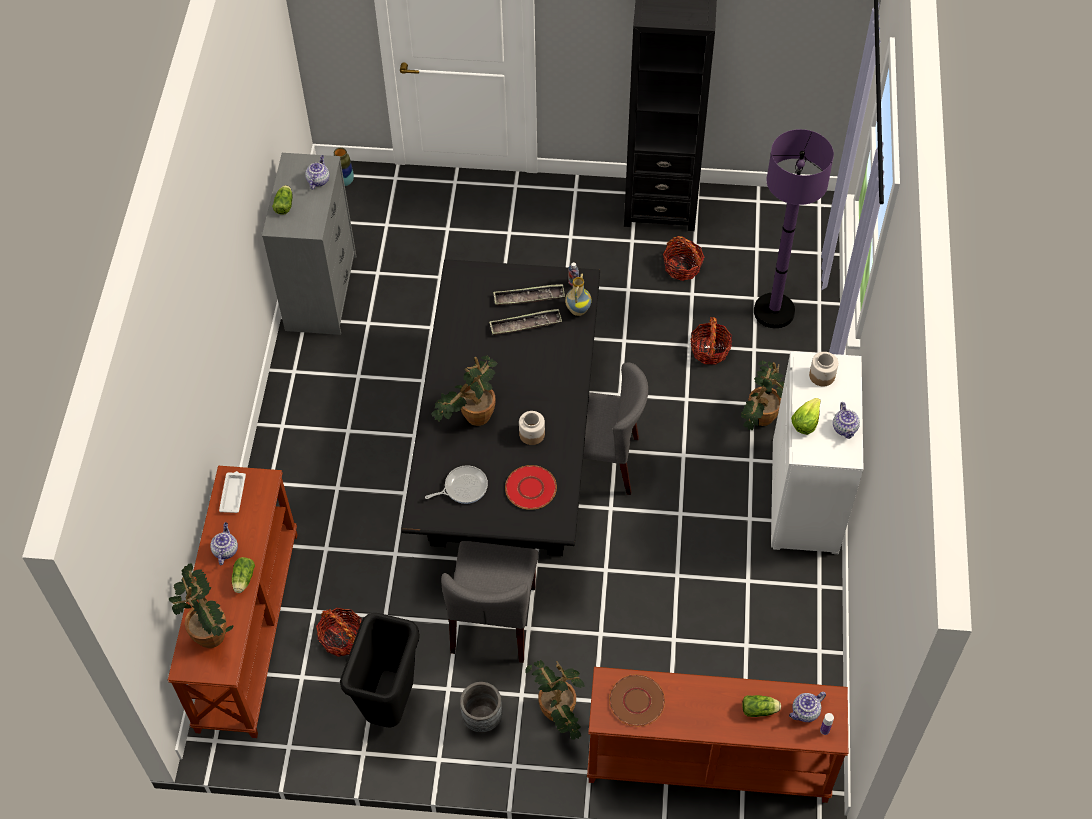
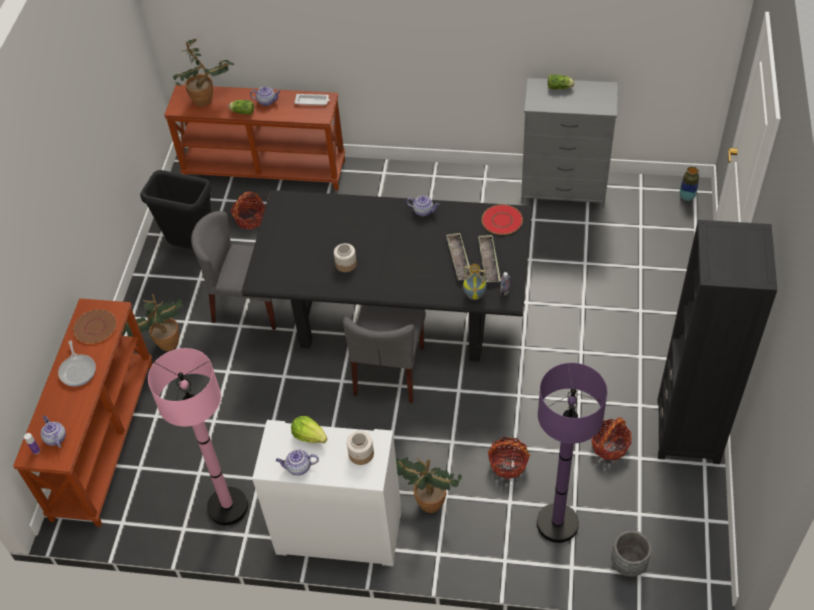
camera: 95 degrees right, 5 degrees down
(318, 180) = (588, 104): teapot -> teapot (423, 211)
(463, 487) = (300, 223): frying pan -> frying pan (78, 370)
(471, 418) = (365, 226): potted plant -> none
(482, 718) = (172, 298): grey planter -> grey planter (628, 564)
(530, 488) = (294, 263): red plate -> red plate (502, 220)
(760, 710) = (66, 407): lettuce -> none
(787, 608) = (228, 507): none -> pink floor lamp

